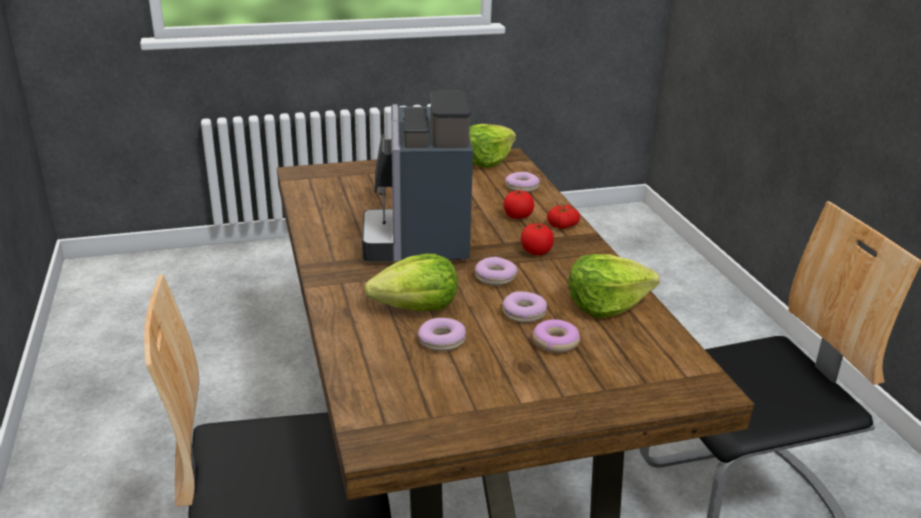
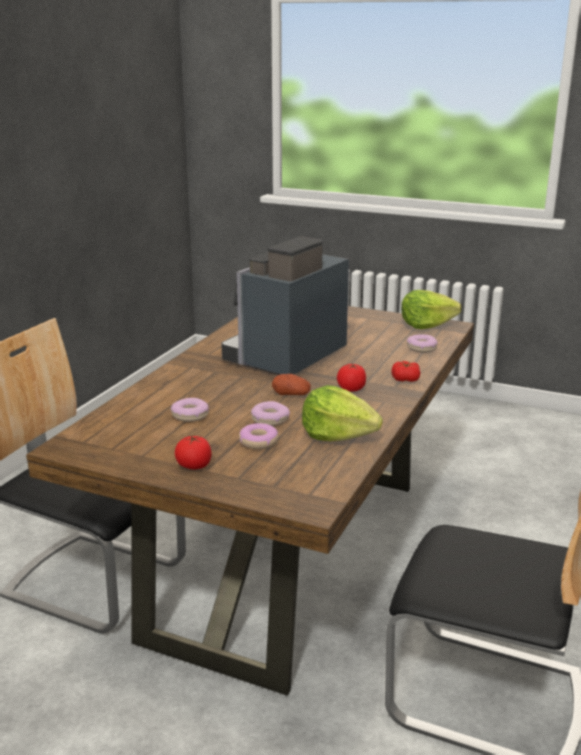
camera: 40 degrees right, 5 degrees down
(416, 307) = (209, 393): lettuce -> none
(495, 277) = (291, 394): donut -> potato
(517, 216) = (381, 364): tomato -> tomato (194, 466)

